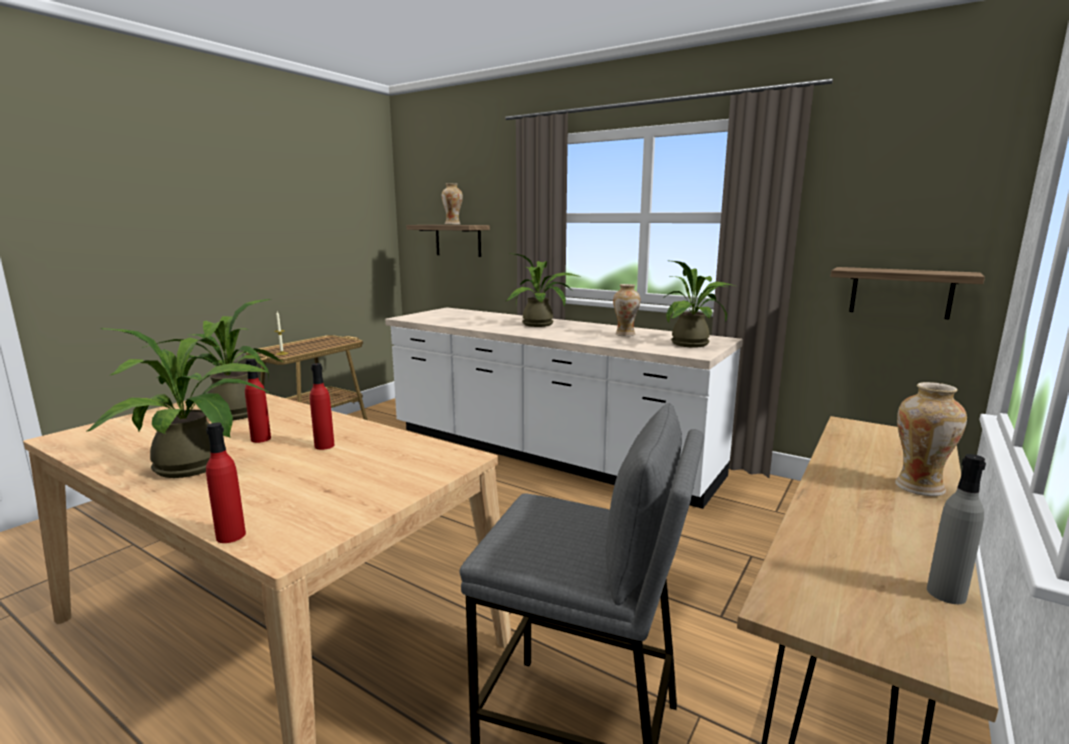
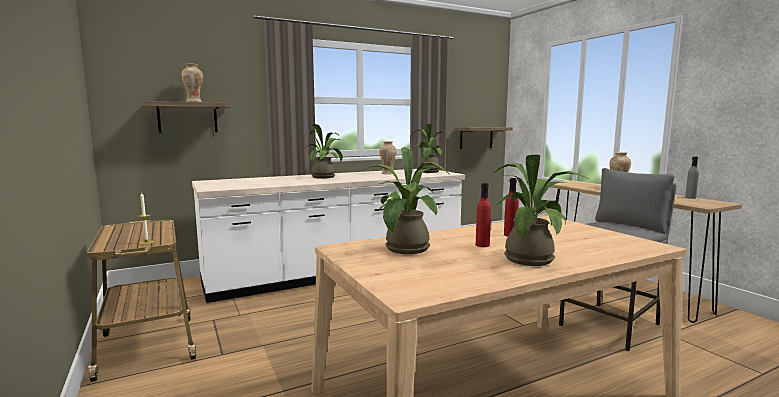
camera: 60 degrees left, 5 degrees down
(231, 536) = (643, 253): red bottle -> none

